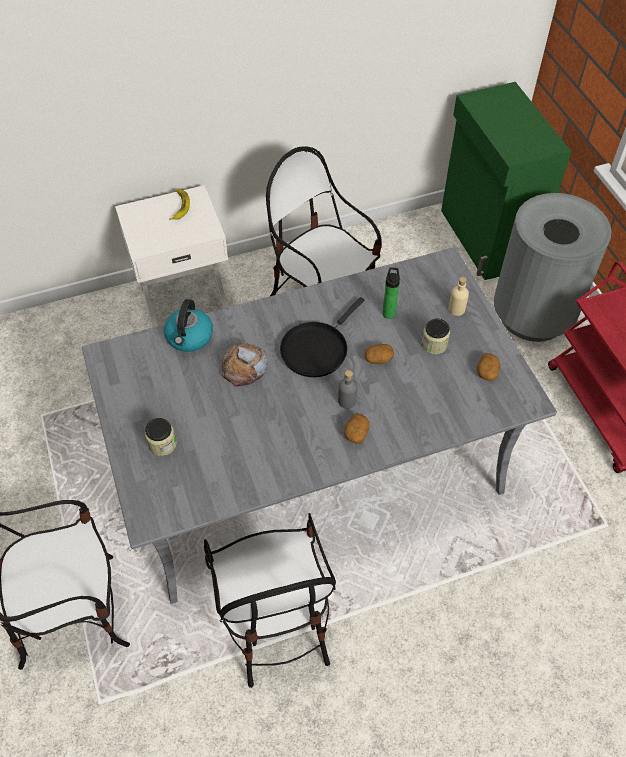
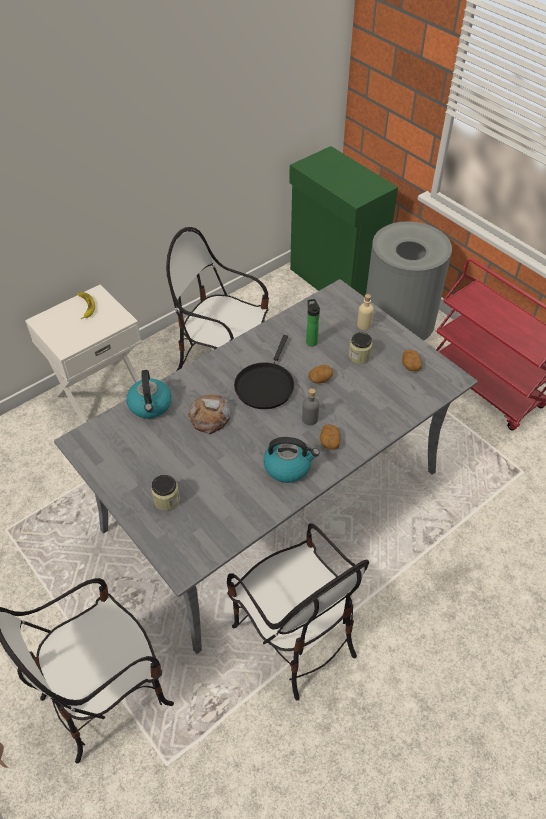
camera: 20 degrees left, 5 degrees down
(300, 447) = (288, 466): none -> kettle

